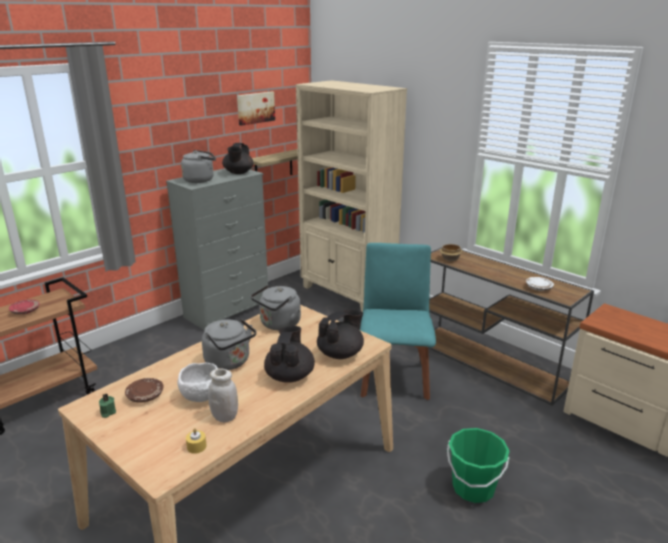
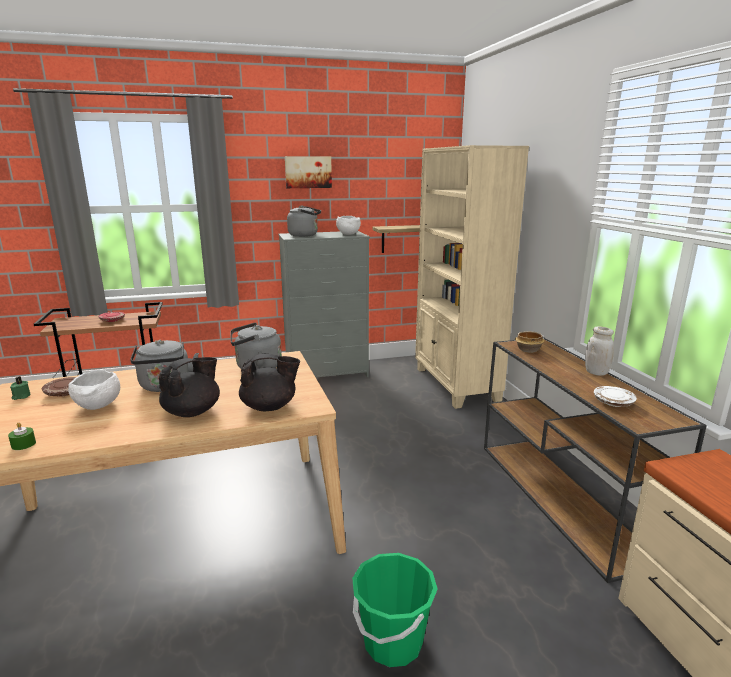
camera: 30 degrees right, 5 degrees down
(196, 446) = (23, 444): yellow candle -> green candle
(225, 417) = (85, 428): white jar -> white jar (596, 372)
(238, 173) = (347, 234): black teapot -> white bowl
(255, 108) = (387, 175): picture -> picture (308, 172)
(394, 377) = (424, 477): turquoise chair -> none

